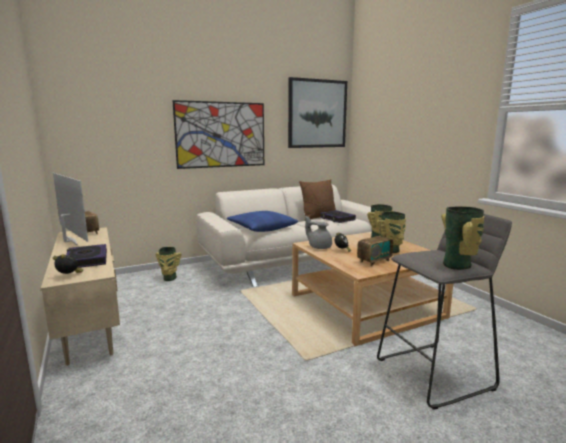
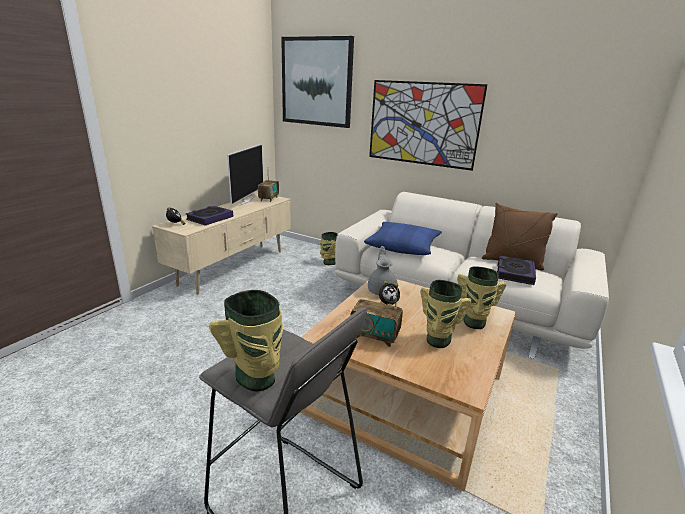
camera: 55 degrees right, 10 degrees up
(317, 114) = (584, 103): picture -> picture (316, 82)

